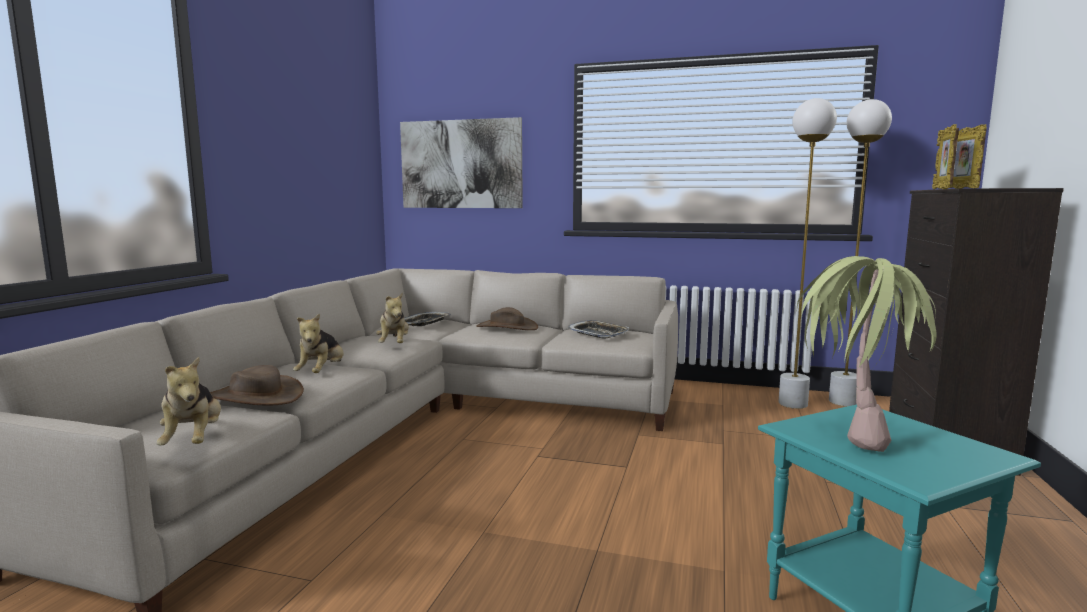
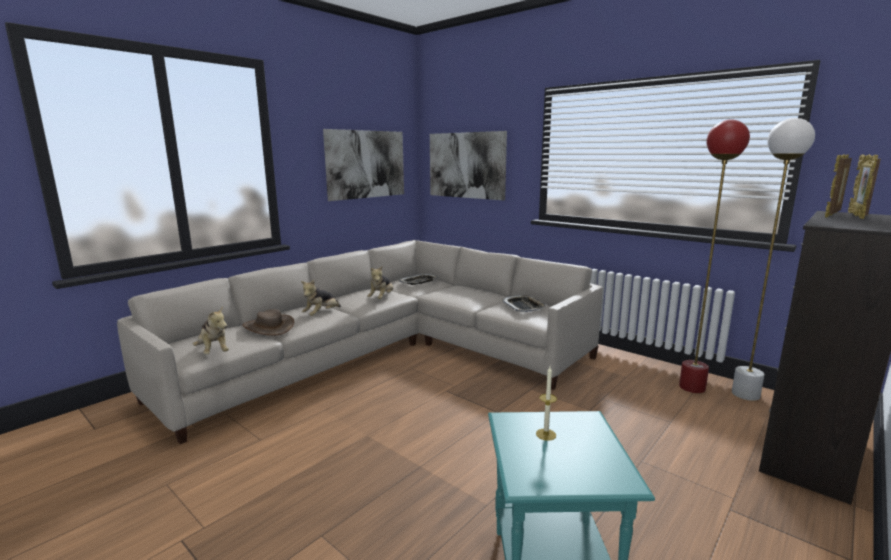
camera: 25 degrees right, 5 degrees up
(194, 441) = (213, 352): plush toy -> plush toy turned 45 degrees counterclockwise
(322, 157) = (366, 164): none -> picture
(507, 327) = (467, 292): brown hat -> none
(793, 404) = (692, 387): white floor lamp -> red floor lamp
(855, 432) = (546, 434): potted plant -> candle

